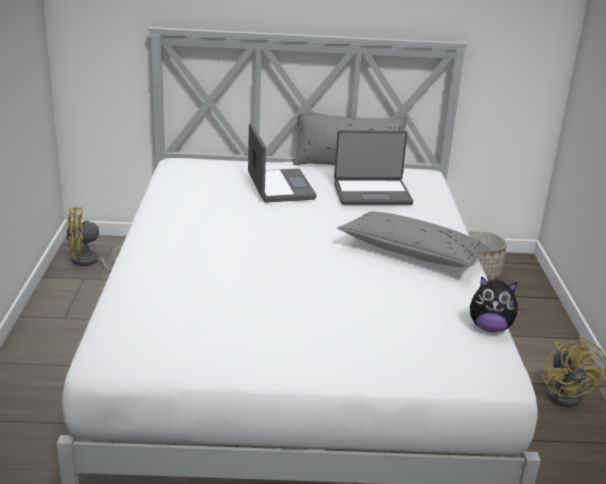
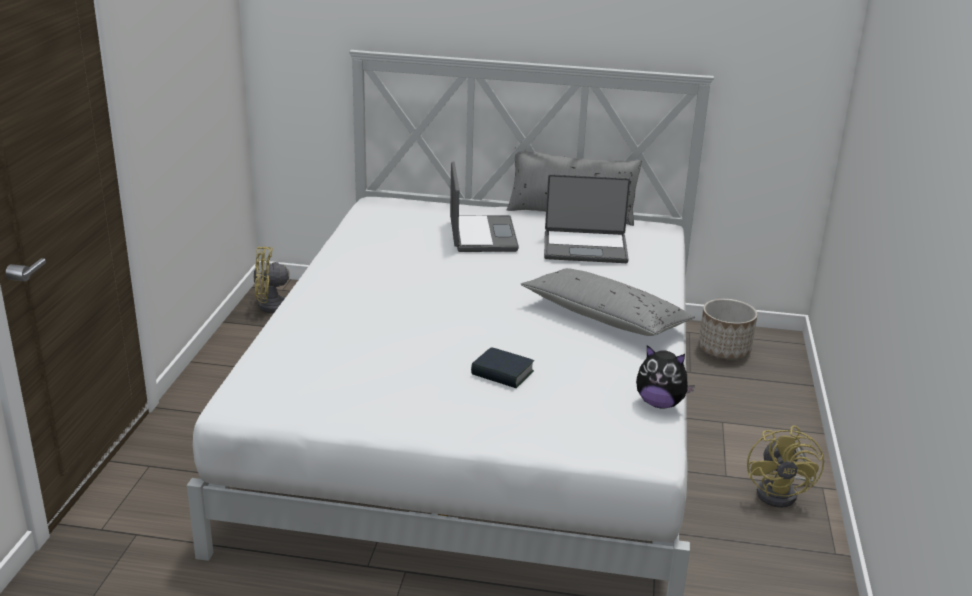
camera: 10 degrees right, 0 degrees up
(343, 310) = (502, 373): none -> book

